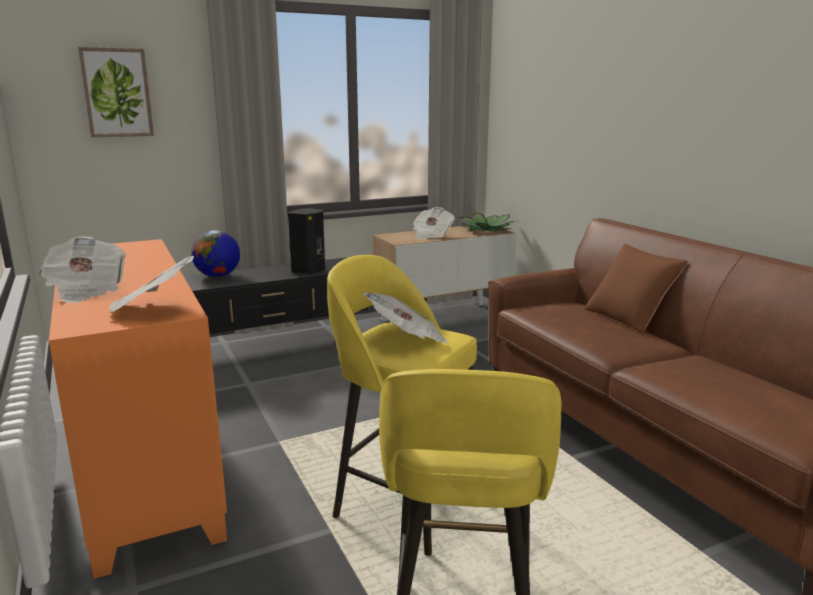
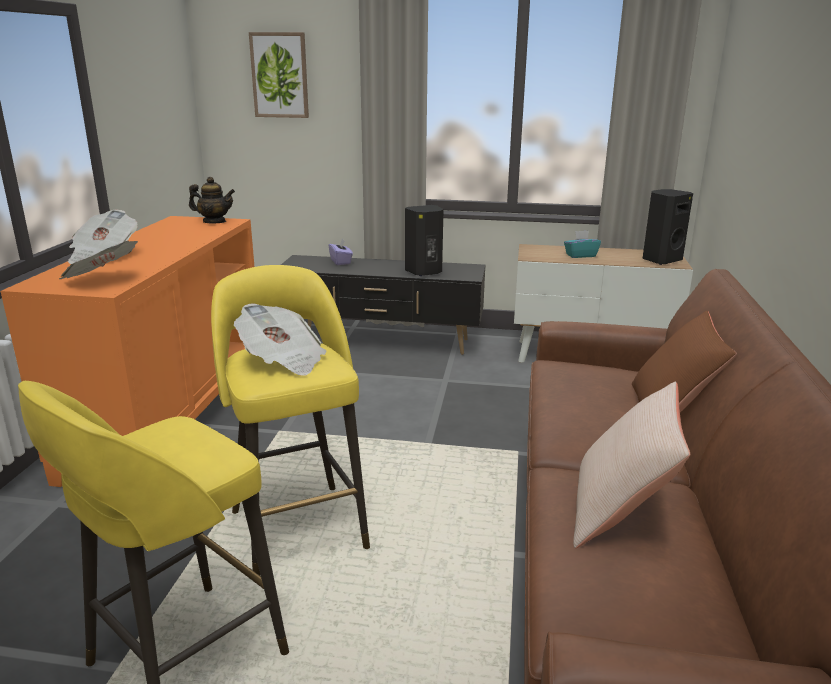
camera: 35 degrees right, 5 degrees up
(130, 246) = (214, 222): none -> teapot
(218, 276) = (341, 261): globe -> purple tissue box
(431, 235) = (580, 255): newspaper -> turquoise tissue box
(487, 230) = (660, 260): potted plant -> black speaker
(708, 374) = (620, 511): none -> beige pillow

